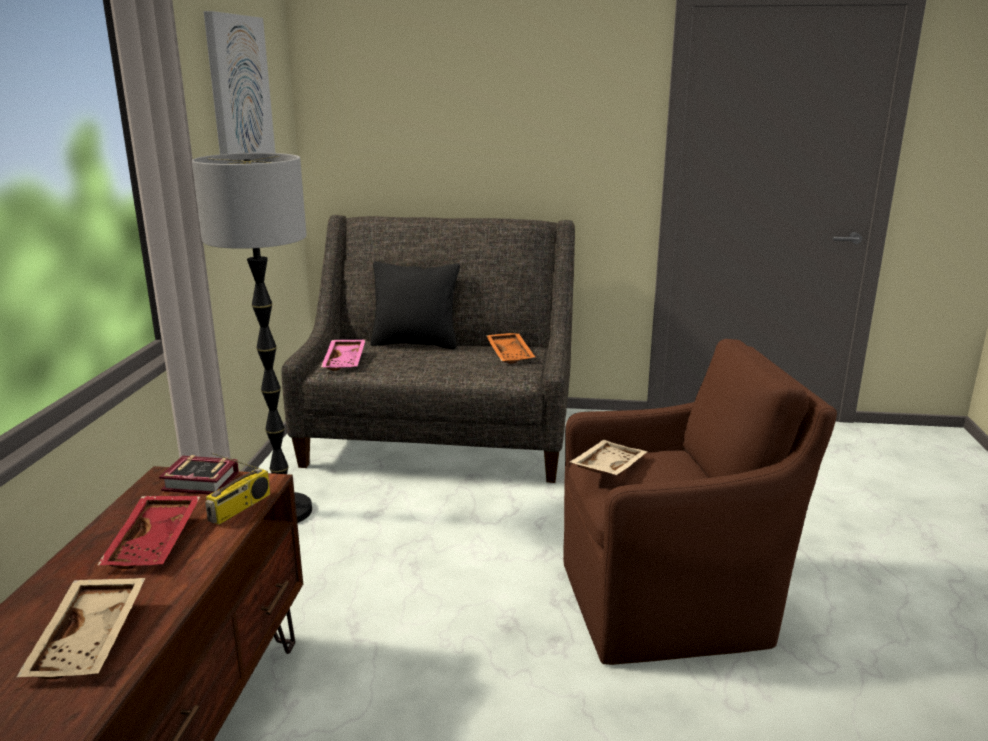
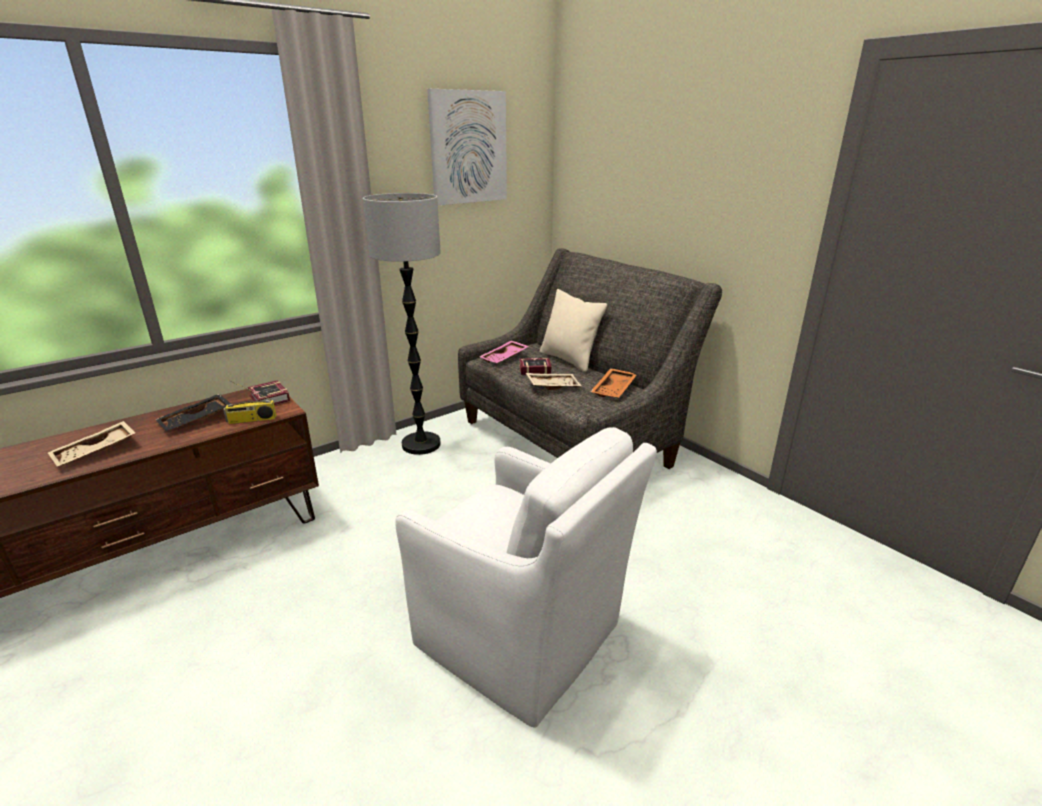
camera: 45 degrees right, 5 degrees up
(156, 542) = (196, 420): red tray -> black tray
(400, 362) = (533, 369): none -> book
(415, 343) = (569, 360): black pillow -> beige pillow
(607, 467) = (479, 498): beige tray -> beige tray (553, 386)
(670, 604) = (522, 639): brown armchair -> white armchair

